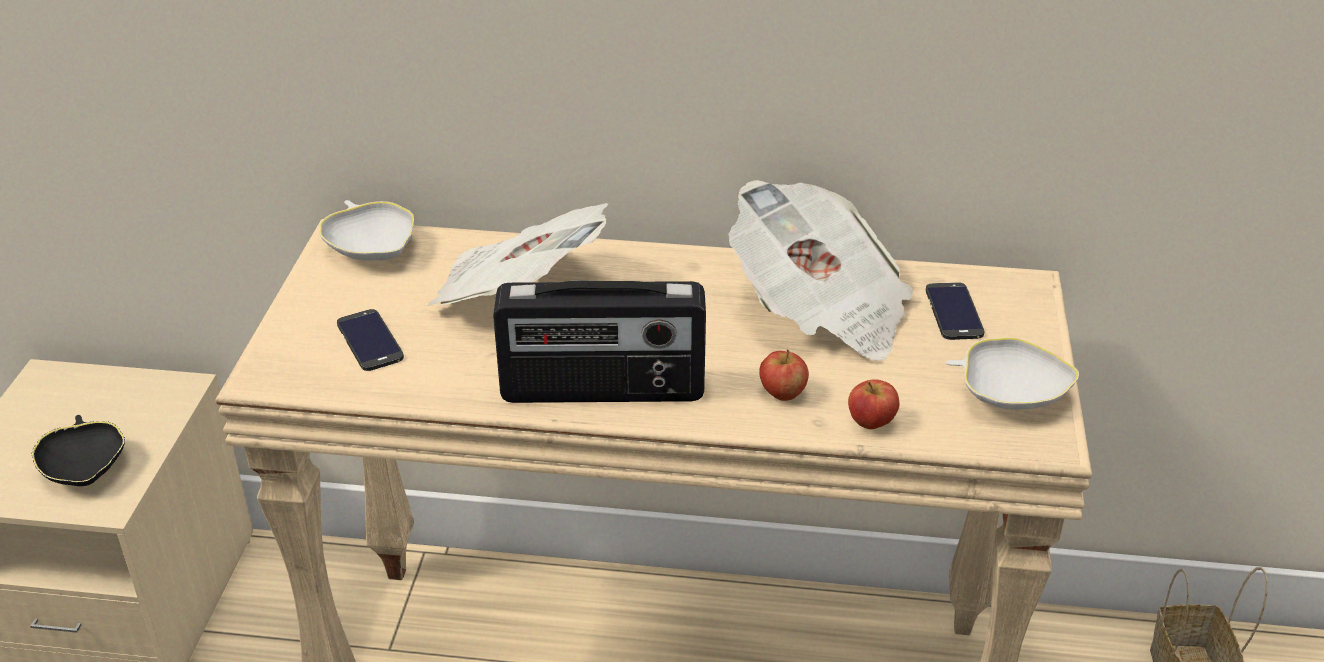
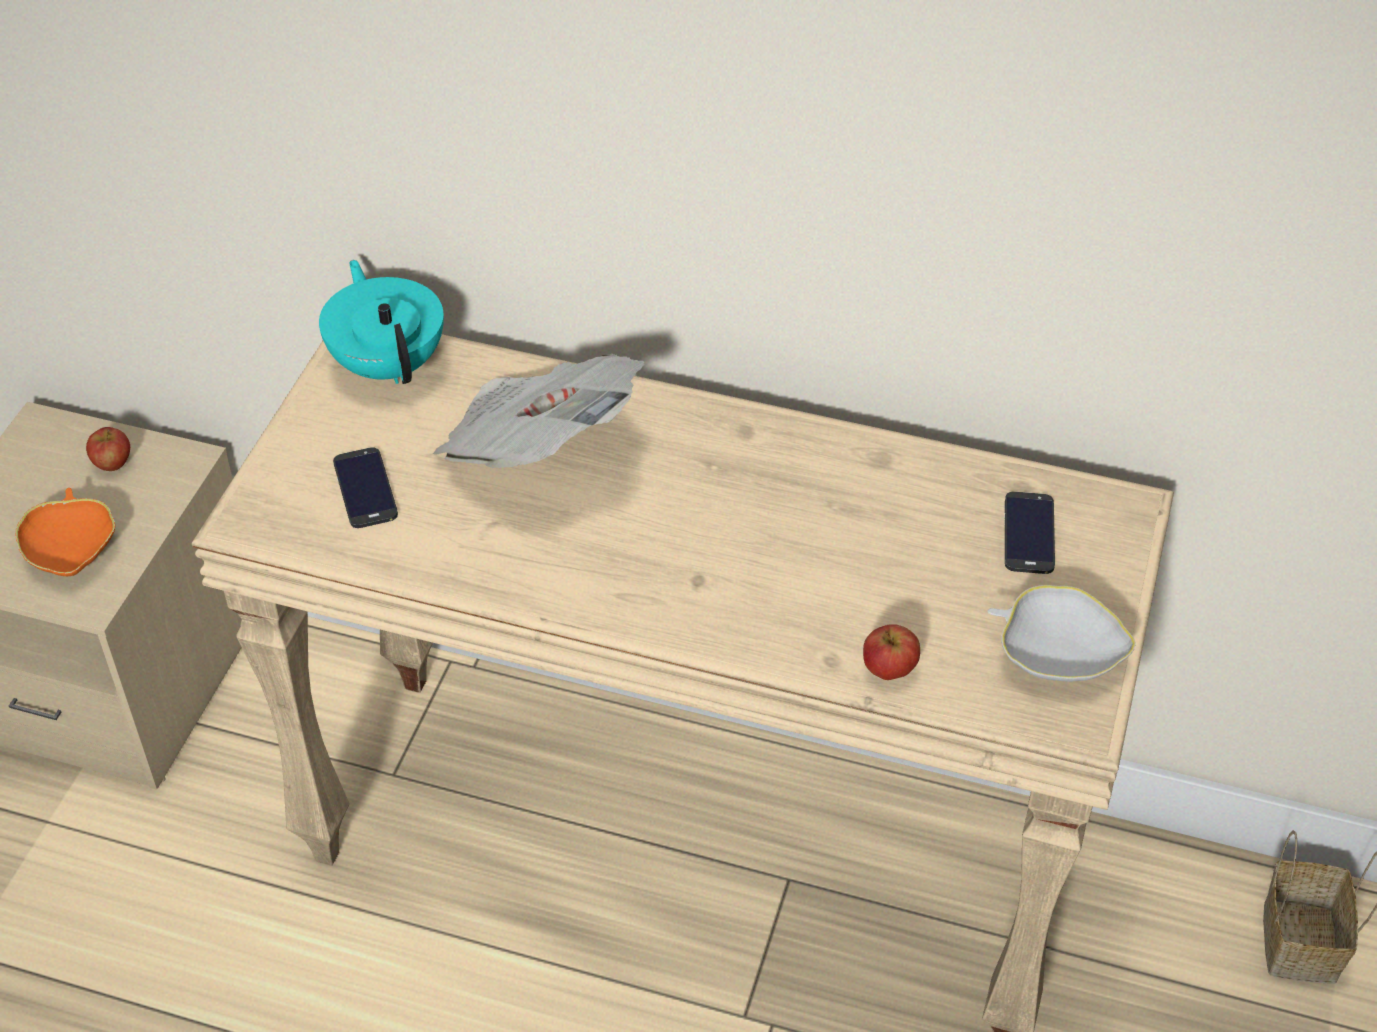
camera: 10 degrees right, 10 degrees up
(85, 468) = (71, 550): black bowl -> orange bowl
(372, 249) = (389, 363): white bowl -> turquoise teapot
(602, 391) = (603, 588): radio -> none
(782, 393) = (800, 618): apple -> apple (112, 463)
(820, 310) = (875, 511): newspaper -> none

